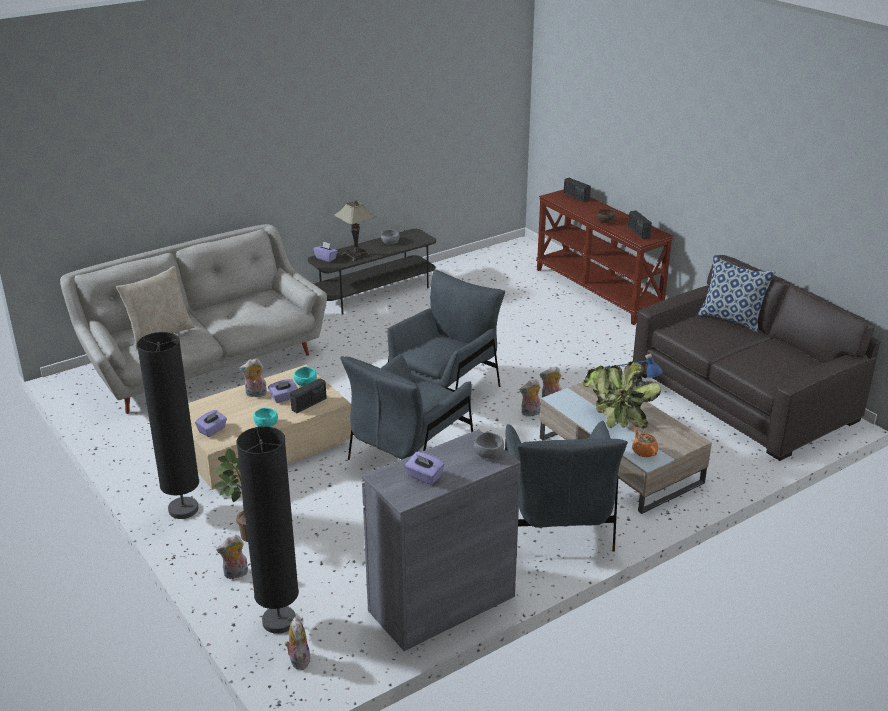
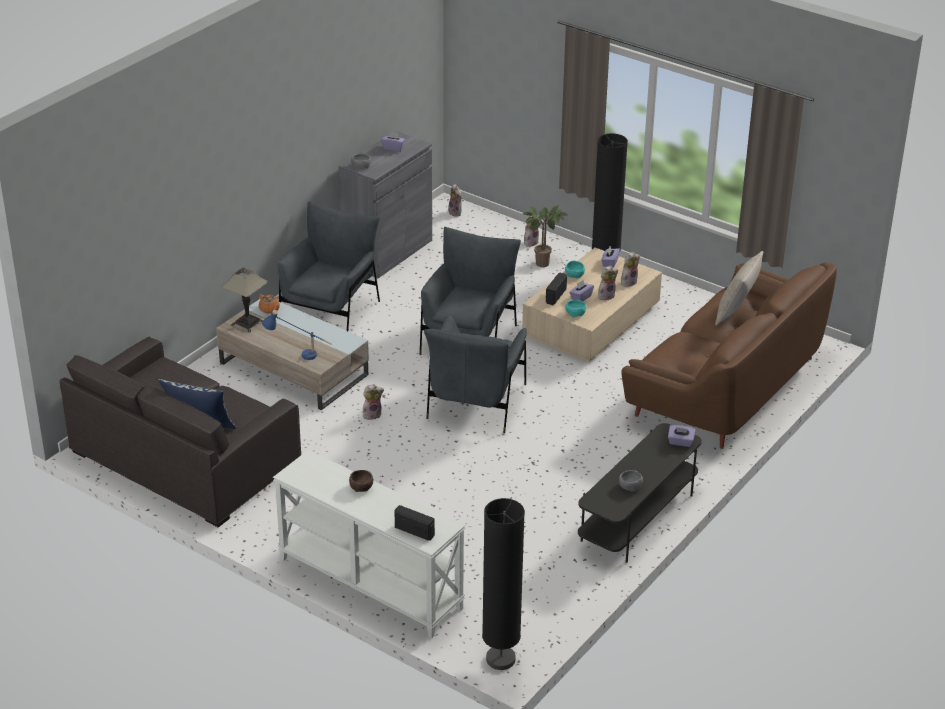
camera: 160 degrees right, 5 degrees up
(204, 363) = (724, 385): grey sofa -> brown sofa
(279, 621) = (482, 226): black floor lamp -> black floor lamp (500, 659)
(356, 255) = (651, 455): table lamp -> table lamp (247, 323)
(530, 413) = (385, 396): plush toy -> plush toy (628, 282)
(557, 521) = (330, 312): grey armchair -> grey armchair turned 45 degrees clockwise
(598, 291) = (369, 584): brown console table -> white console table
(615, 418) = (298, 332): potted plant -> none
(638, 232) = (316, 473): radio -> none

